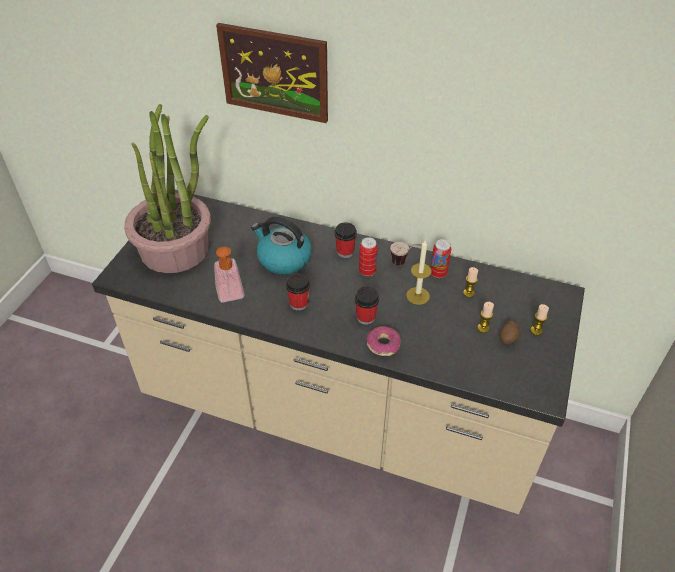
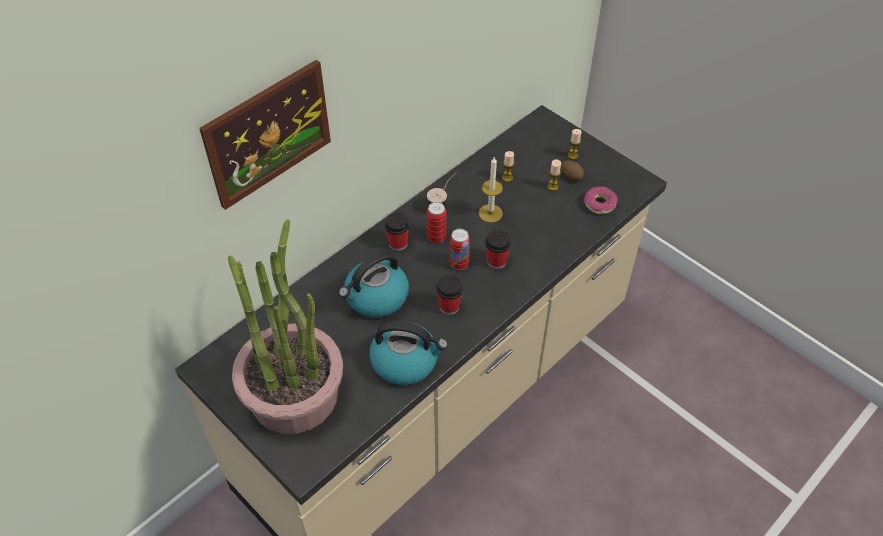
camera: 65 degrees left, 5 degrees up
(231, 296) = (406, 361): soap dispenser -> kettle
(383, 345) = (537, 261): donut -> donut (599, 204)
(438, 273) = (470, 187): can -> can (459, 263)

